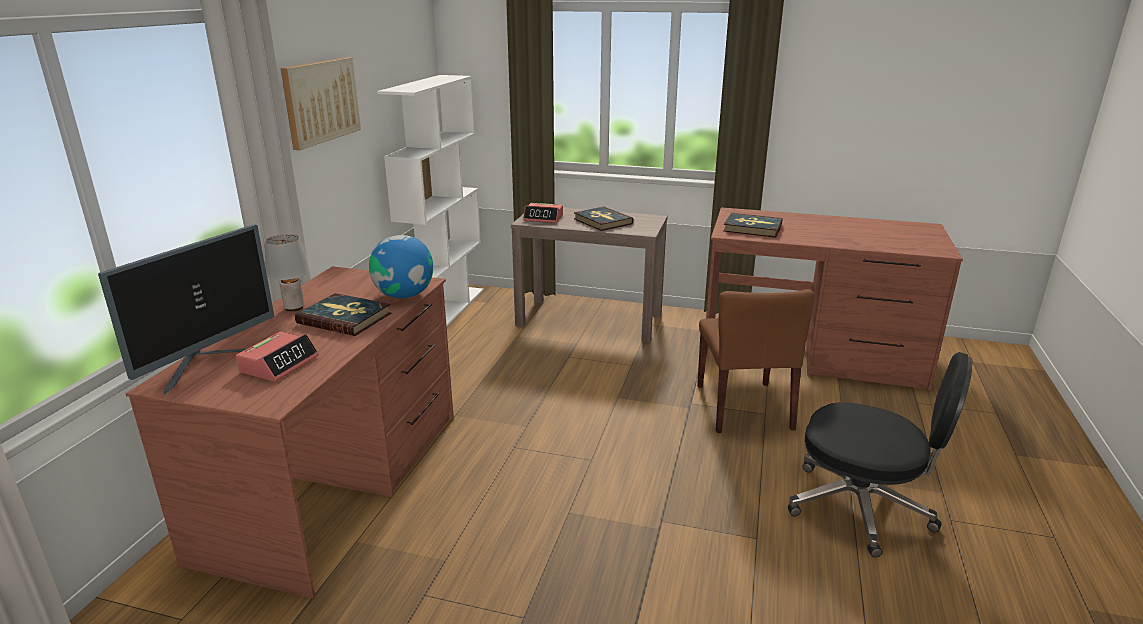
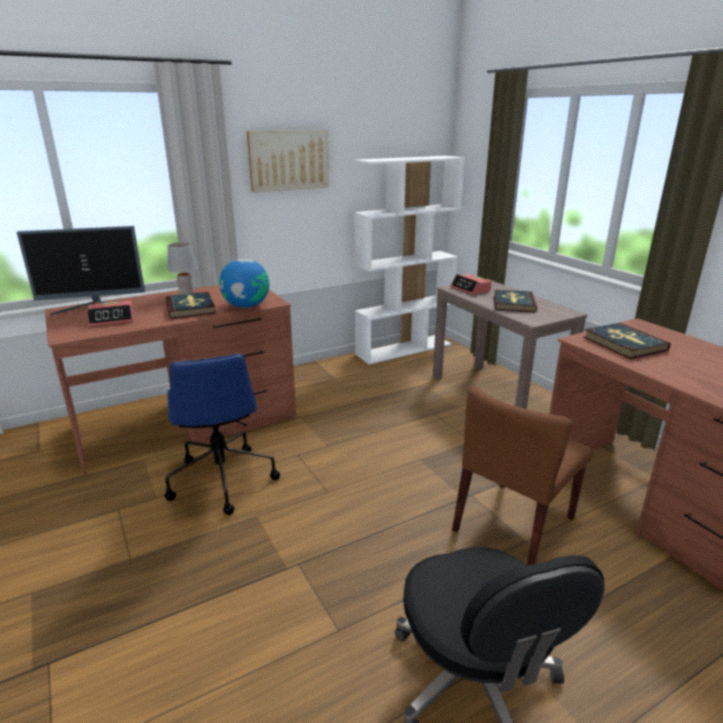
camera: 45 degrees right, 0 degrees up
(481, 506) = (222, 479): none -> blue office chair

